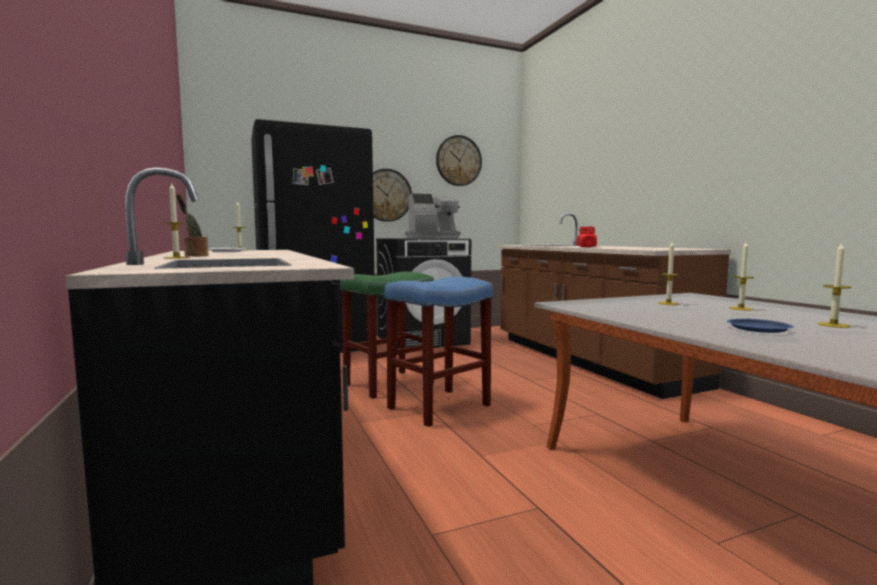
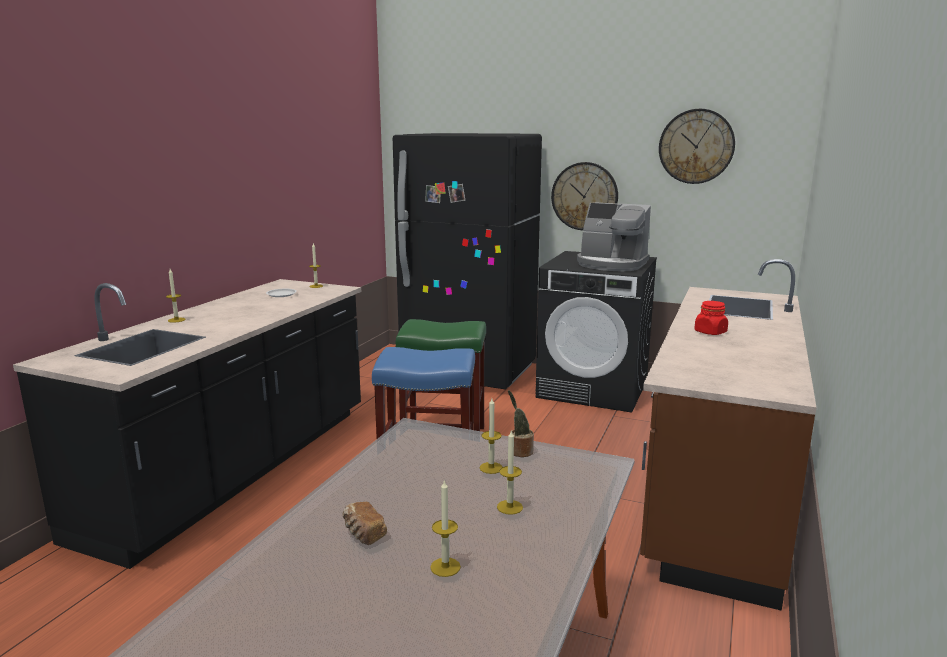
camera: 45 degrees right, 10 degrees up
(194, 256) = (206, 313): potted plant -> potted plant (519, 451)
(758, 329) = (363, 534): blue plate -> bread

